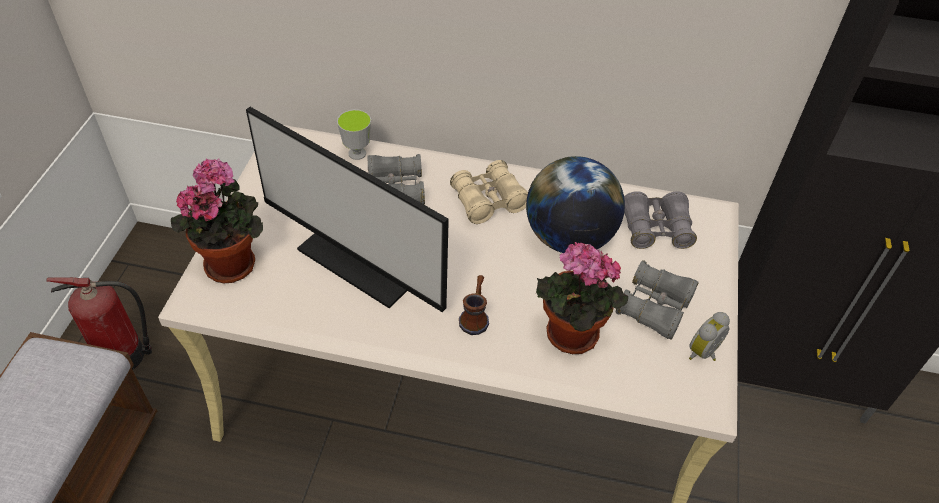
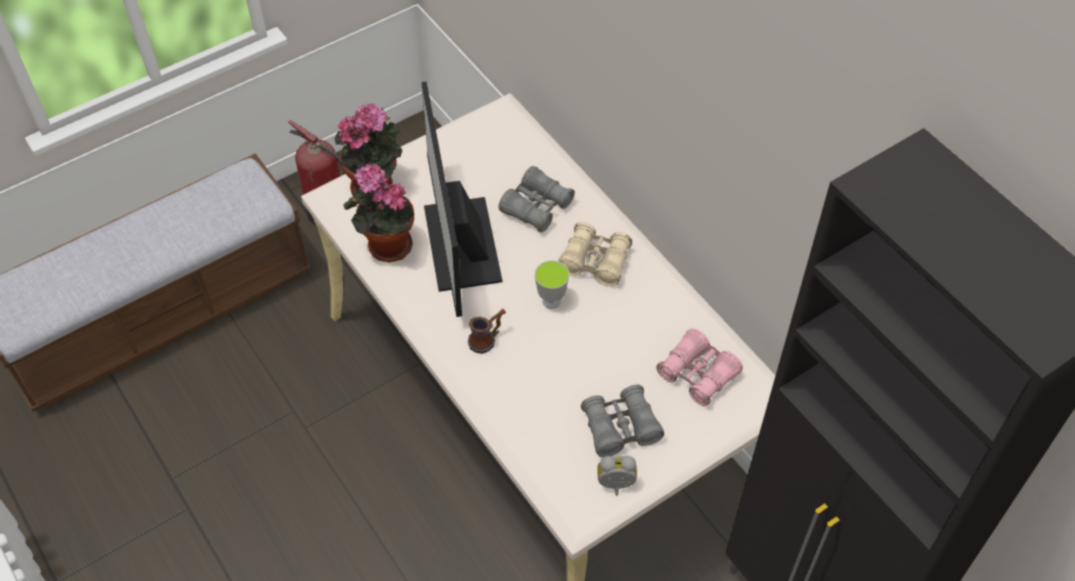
camera: 45 degrees right, 5 degrees up
(357, 153) = (540, 159): cup -> cup (551, 301)
(568, 337) = (533, 400): potted plant -> potted plant (386, 246)
(569, 238) = (620, 332): globe -> none
(656, 229) = (697, 374): grey binoculars -> pink binoculars

